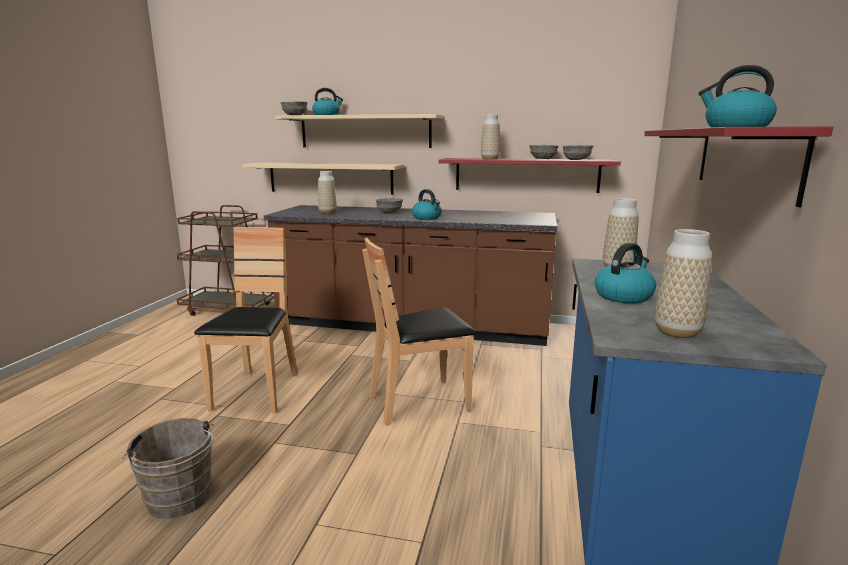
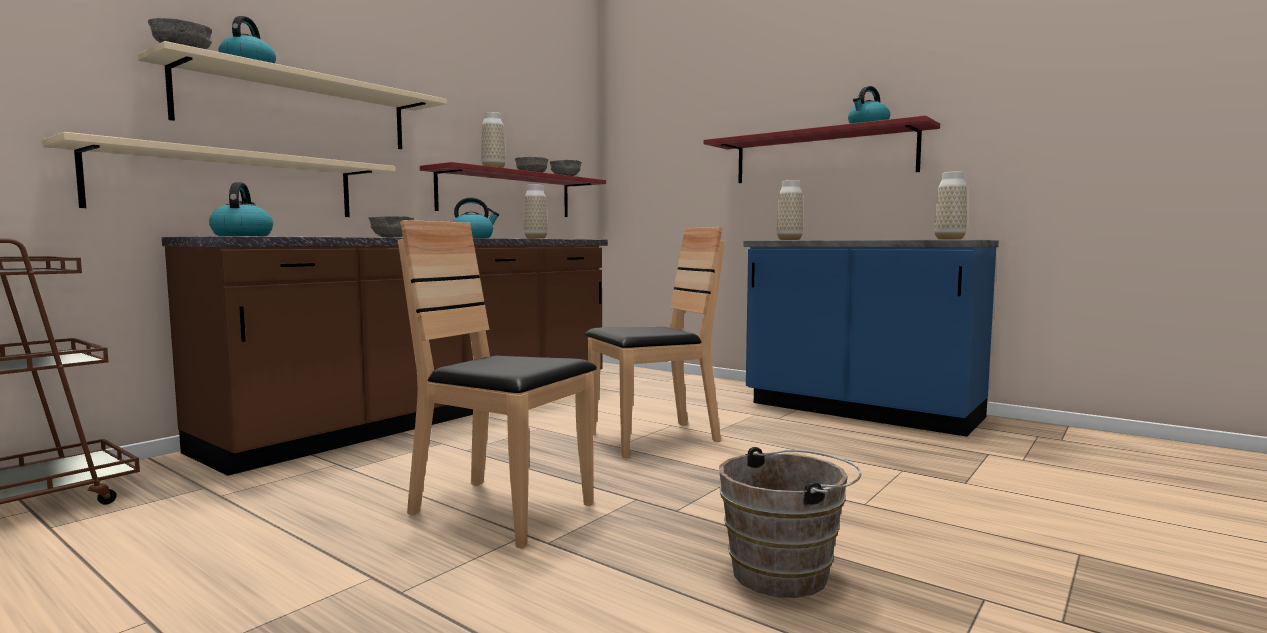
camera: 65 degrees left, 10 degrees down
(327, 212) = (308, 236): vase -> vase (535, 238)
(419, 402) = (653, 439): brown chair -> brown chair turned 120 degrees counterclockwise
(623, 296) = (867, 239): kettle -> kettle (242, 235)

